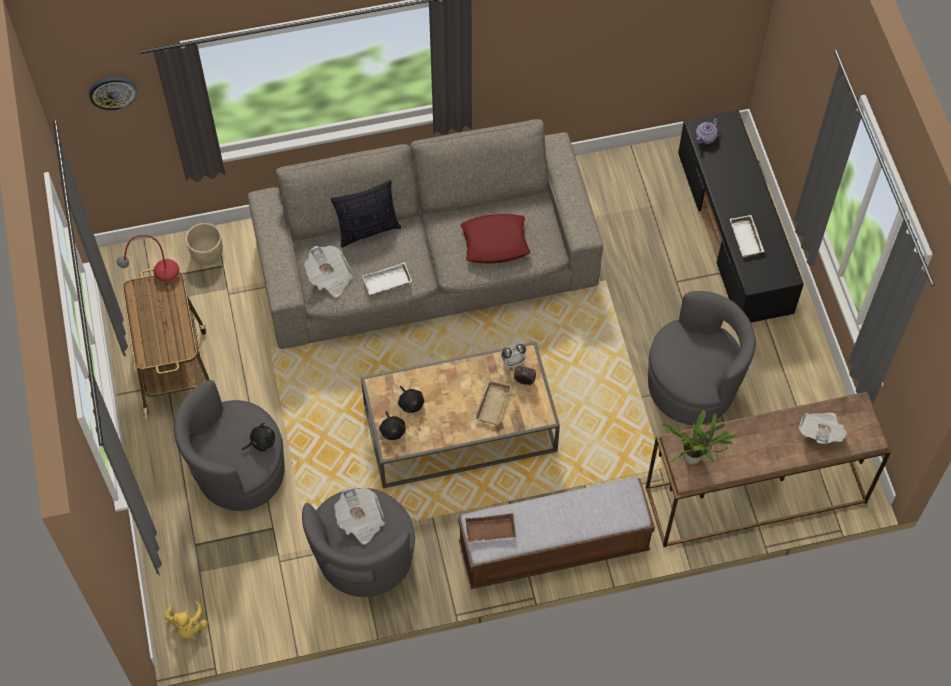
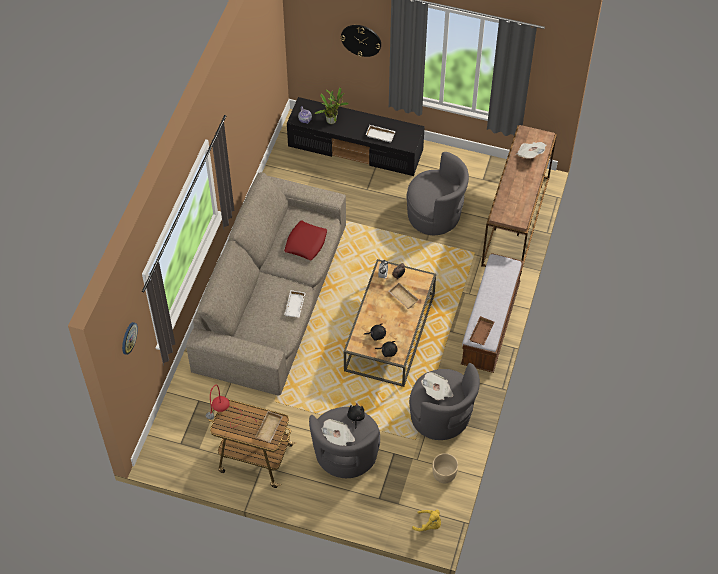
camera: 60 degrees left, 5 degrees down
(164, 345) = (269, 429): none -> beige tray
(207, 254) = (184, 405): beige planter -> beige planter (444, 474)
(329, 277) = (272, 332): newspaper -> newspaper (338, 437)
(368, 230) = (253, 299): pillow -> none
(693, 386) = (435, 215): grey armchair -> grey armchair turned 90 degrees clockwise
(695, 458) = (511, 212): potted plant -> potted plant (332, 120)
(813, 100) = (361, 40): none -> wall clock

